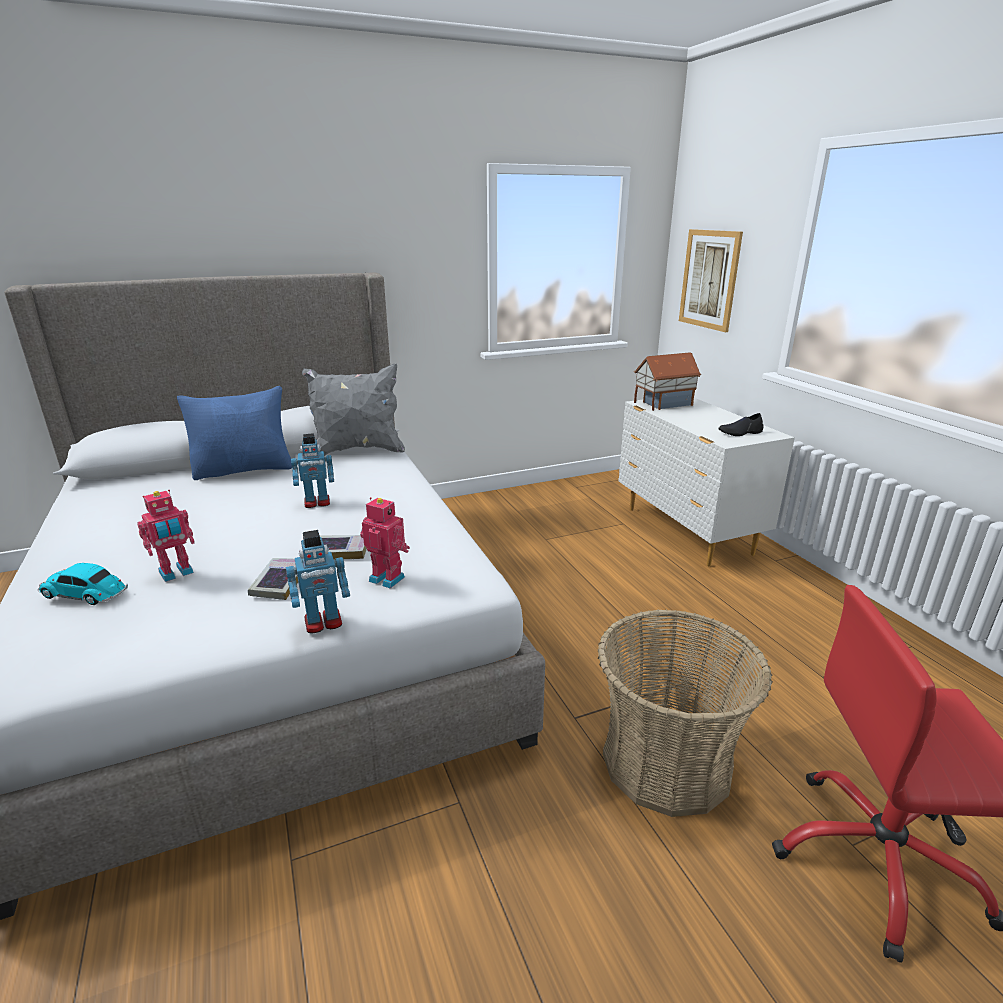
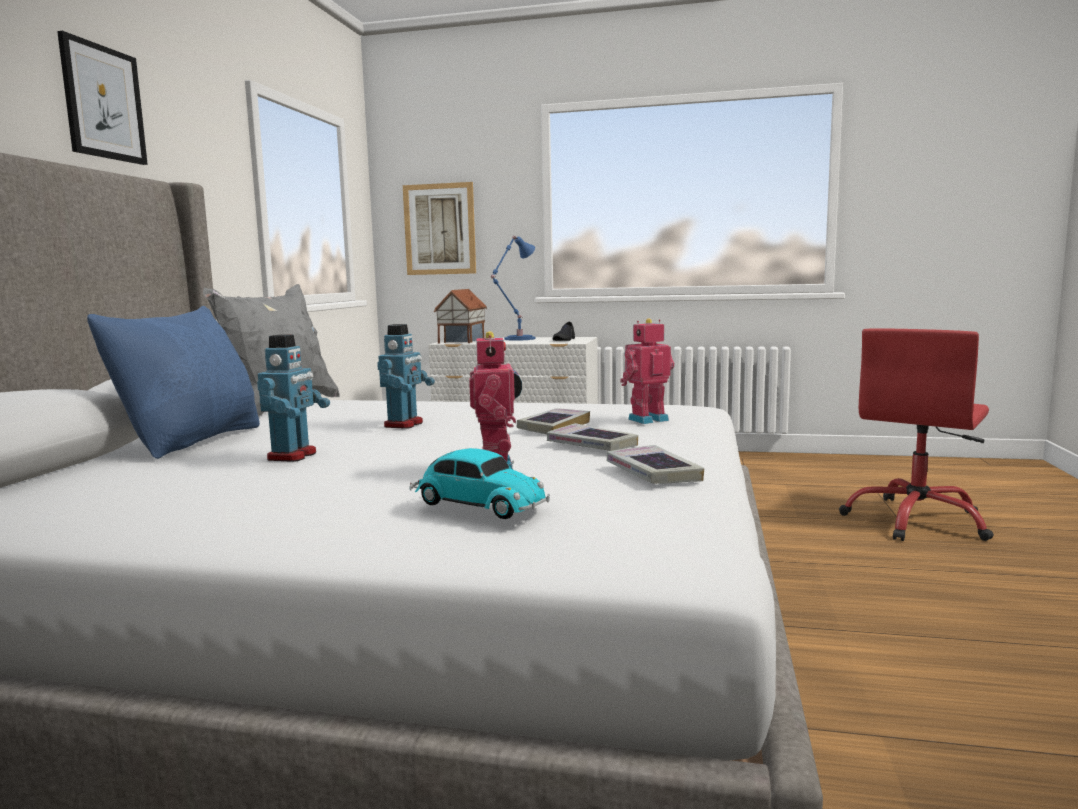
camera: 55 degrees left, 15 degrees down
(86, 594) = (476, 504): toy car -> toy car turned 105 degrees counterclockwise
(190, 628) = (653, 473): none -> book
(323, 623) = (707, 439): toy robot -> toy robot (293, 456)
(328, 220) = (103, 102): none -> picture
(667, 762) = (792, 543): basket -> none
(712, 416) = (517, 339): none -> blue table lamp

